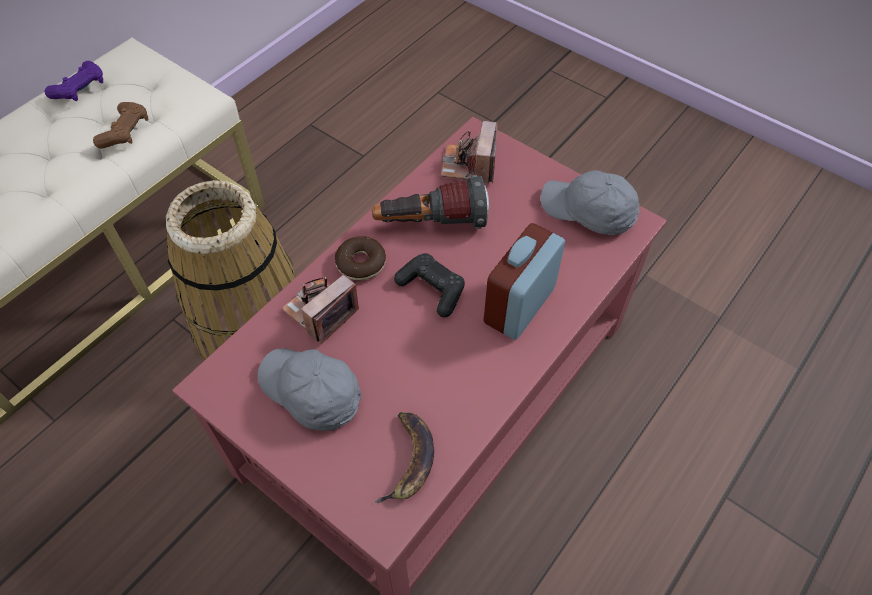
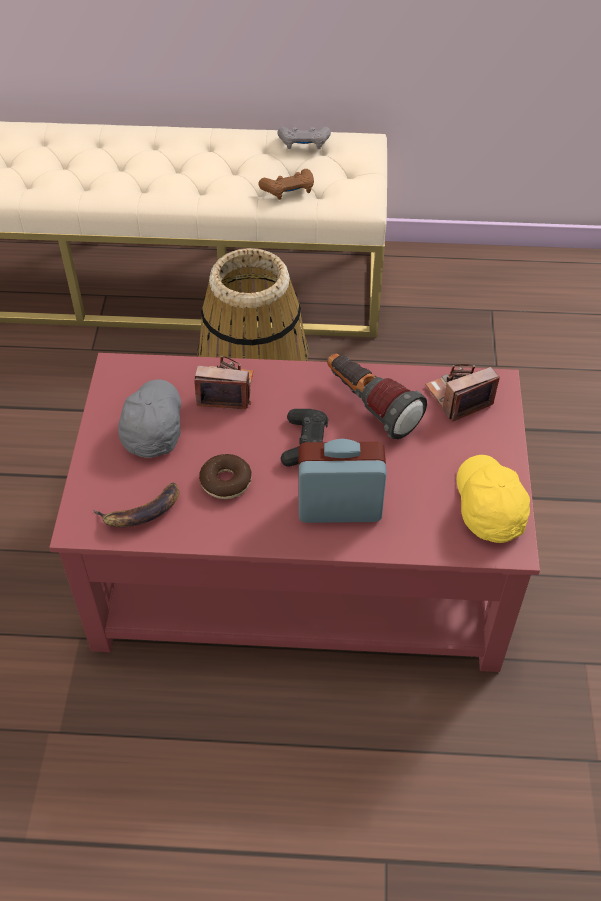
camera: 55 degrees right, 5 degrees down
(80, 89) = (304, 143): purple game controller -> grey game controller
(361, 263) = (290, 387): donut -> donut (226, 482)
(588, 212) = (488, 506): grey cap -> yellow cap

